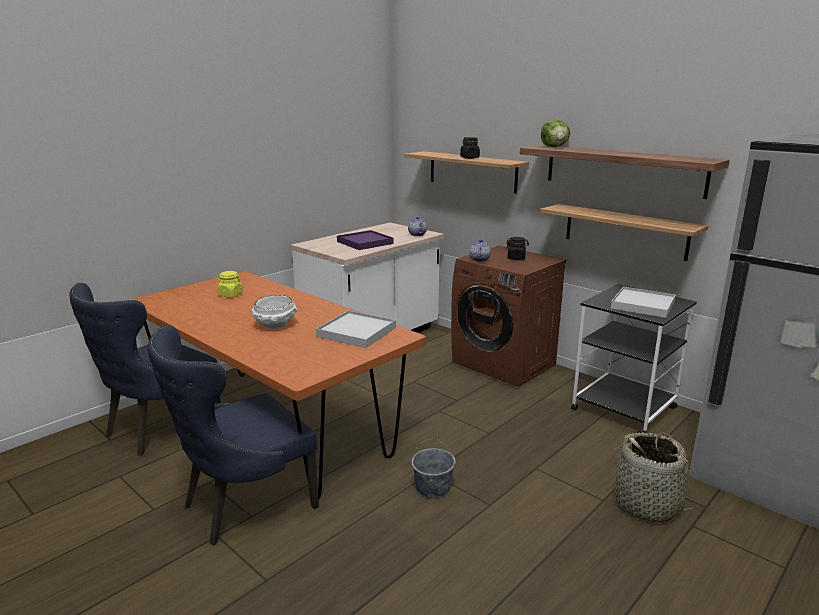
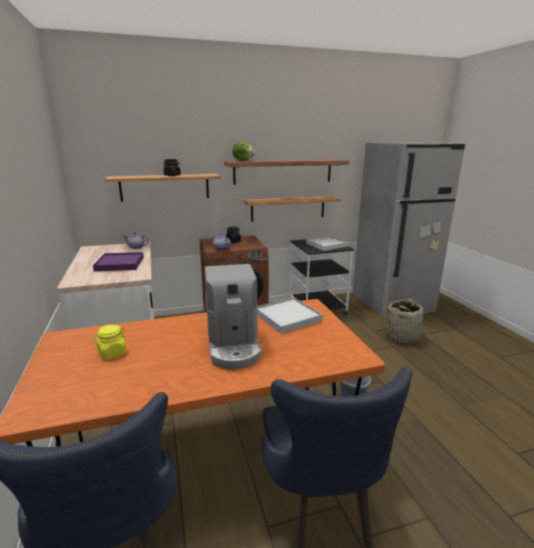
camera: 60 degrees left, 0 degrees up
(275, 325) = (233, 345): white bowl -> coffee machine

